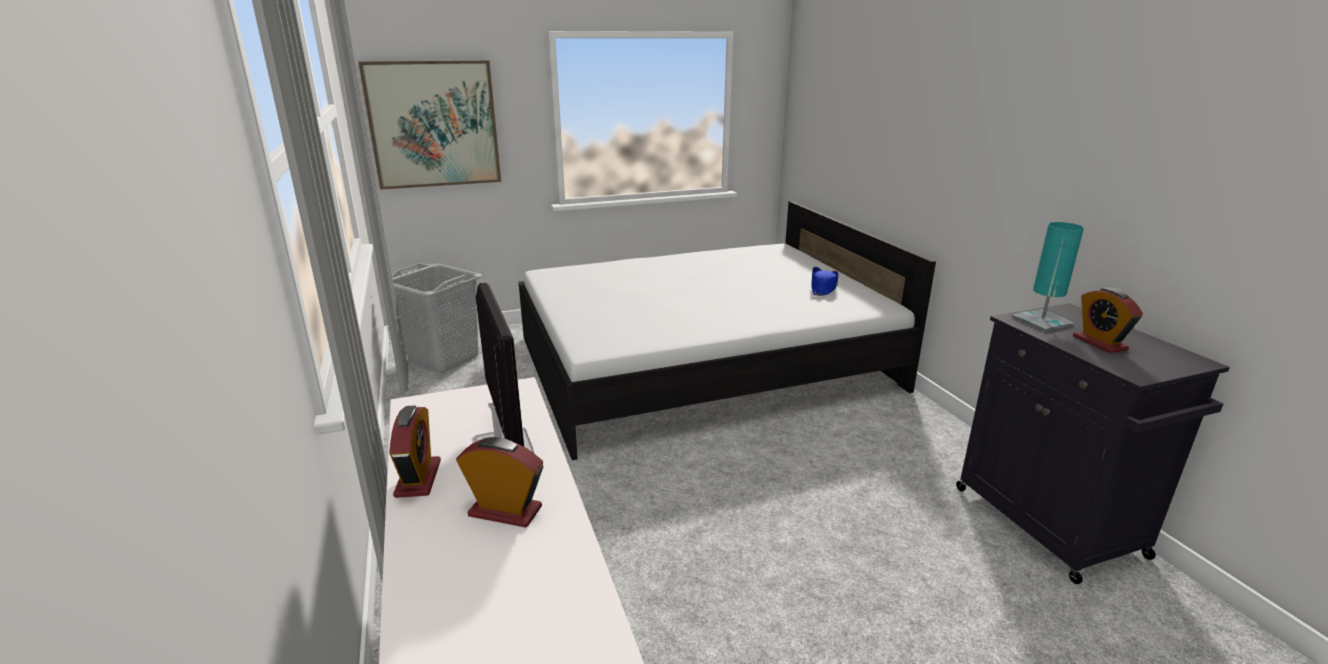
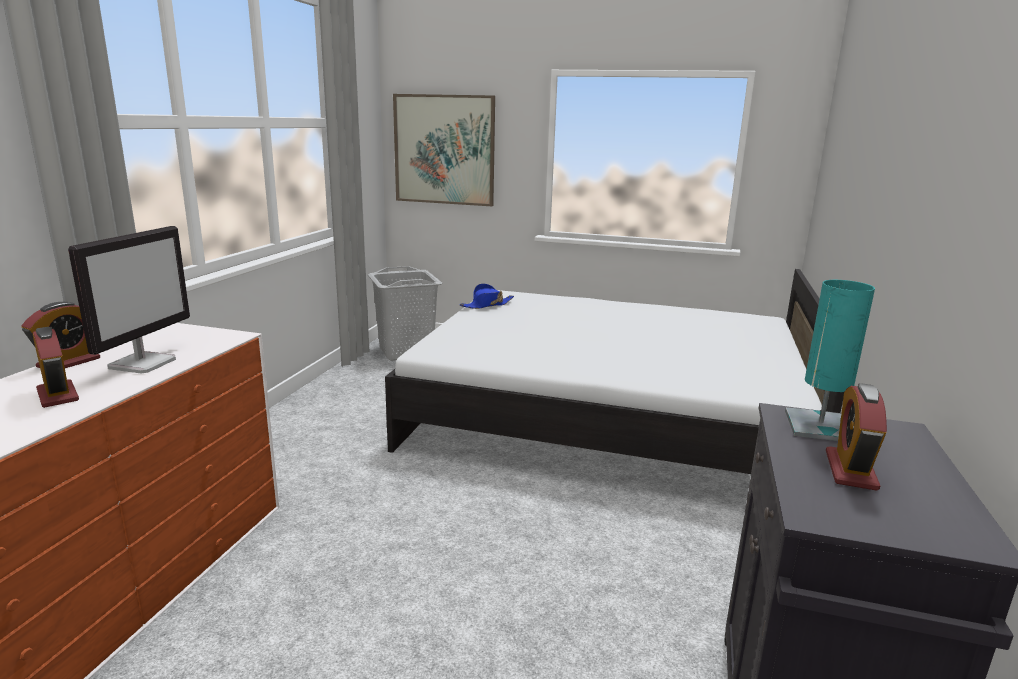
camera: 35 degrees right, 5 degrees down
(823, 288) = (743, 363): blue hat -> blue hat (487, 305)

